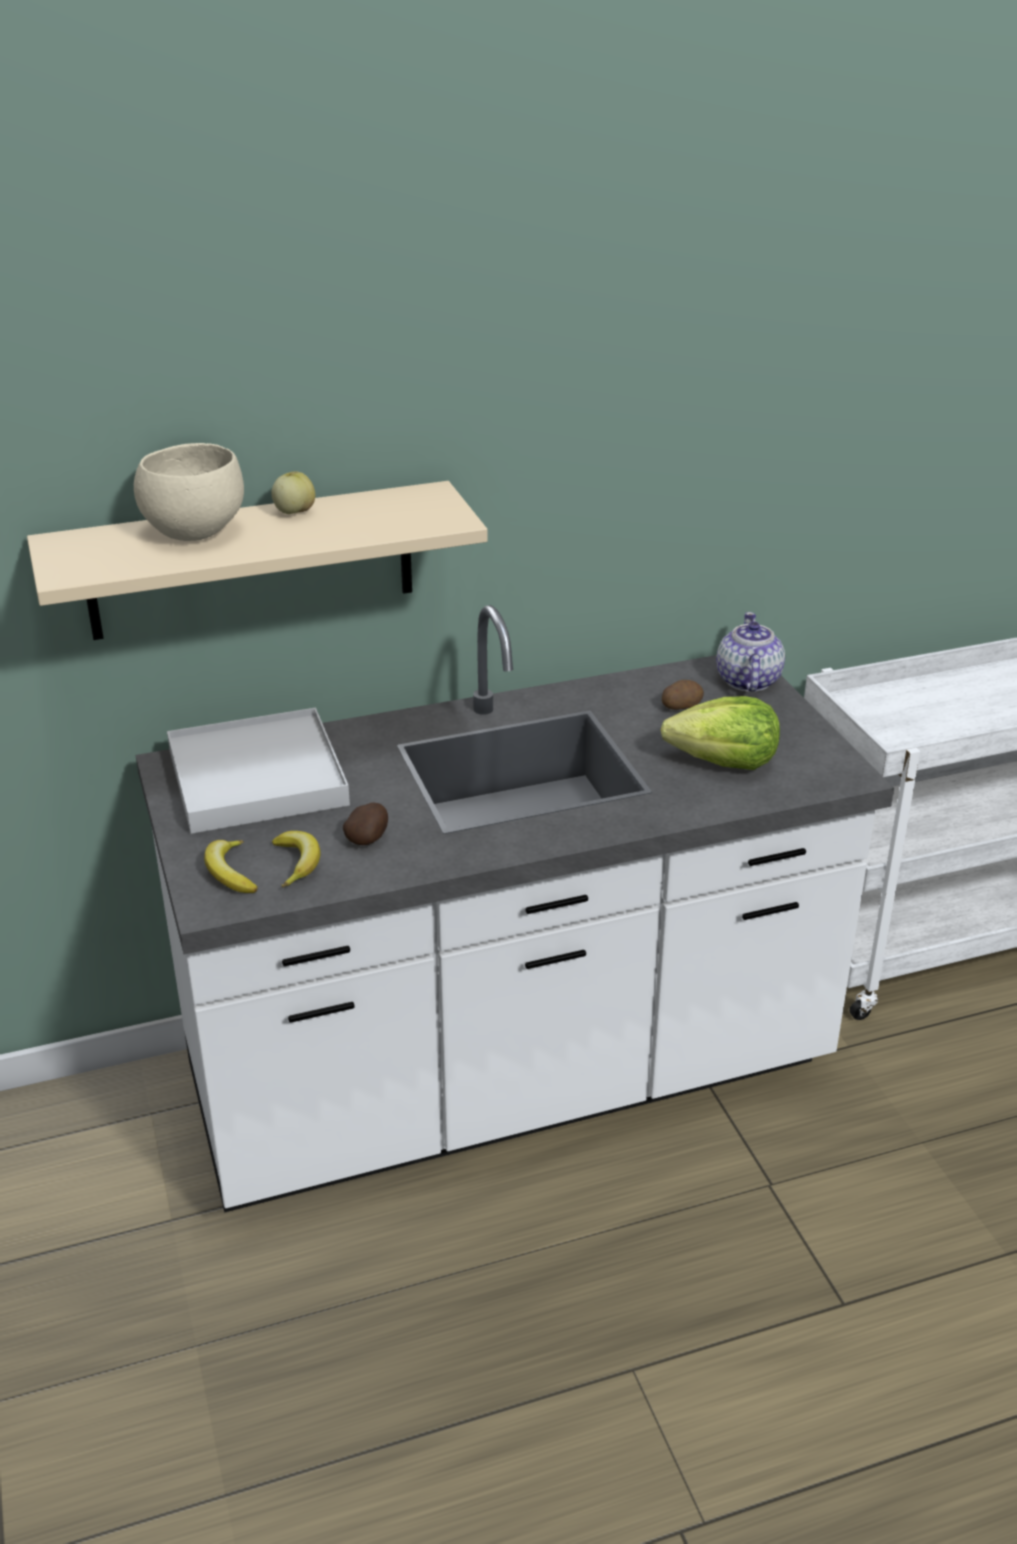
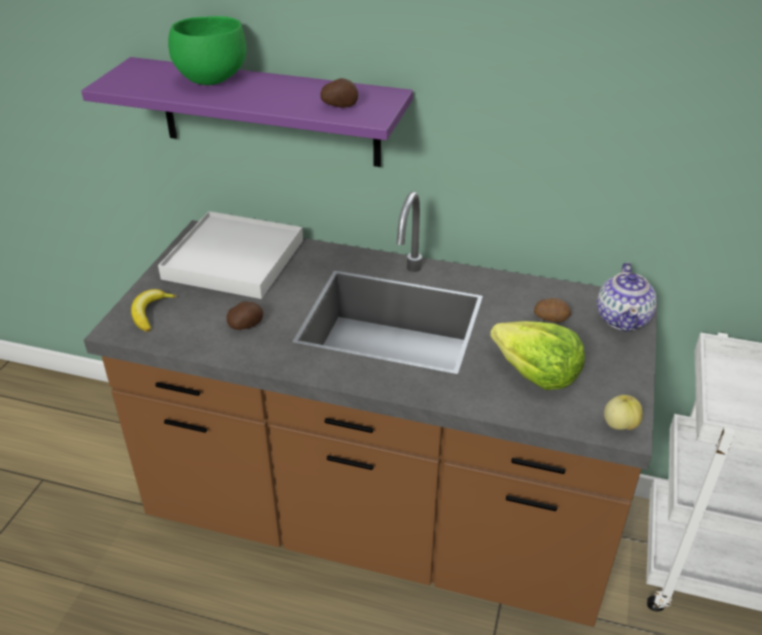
camera: 35 degrees right, 5 degrees up
(192, 532) = (211, 79): beige bowl -> green bowl
(251, 561) = (269, 112): beige shelf -> purple shelf
(294, 512) = (285, 83): apple -> apple (619, 425)
(297, 863) = (191, 323): banana -> none
(399, 519) = (340, 106): none -> potato
(508, 1078) = (380, 519): white counter -> brown counter
(747, 681) = (623, 318): teapot -> teapot turned 150 degrees clockwise

